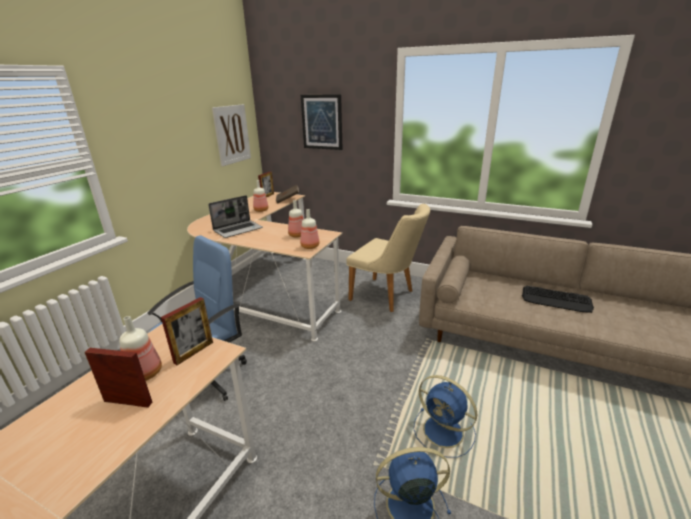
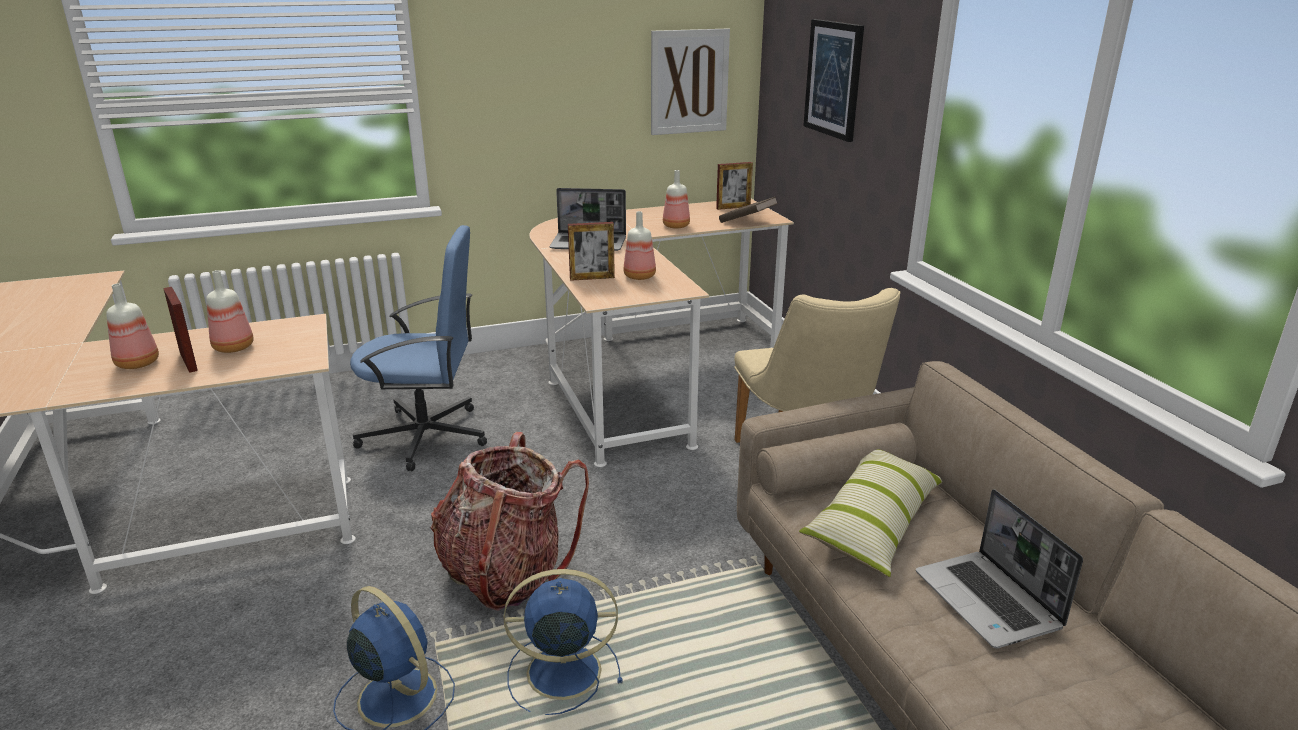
camera: 45 degrees right, 0 degrees up
(194, 352) = (290, 350): picture frame -> picture frame (592, 278)
(309, 247) = (618, 297): bottle -> bottle (136, 363)
(357, 411) = (506, 573): none -> backpack
(445, 432) = (560, 672): blue fan -> blue fan turned 90 degrees clockwise
(491, 295) = (873, 523): none -> pillow
(556, 300) = (989, 601): keyboard -> laptop

